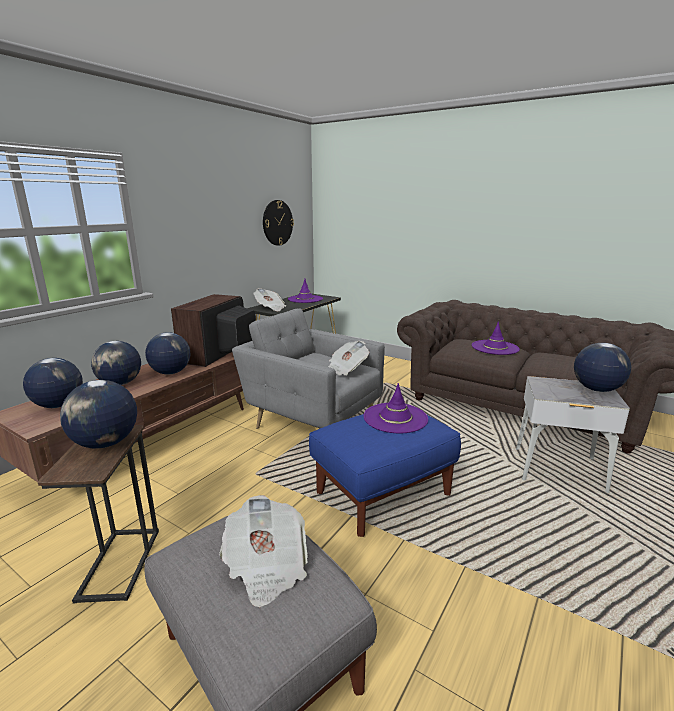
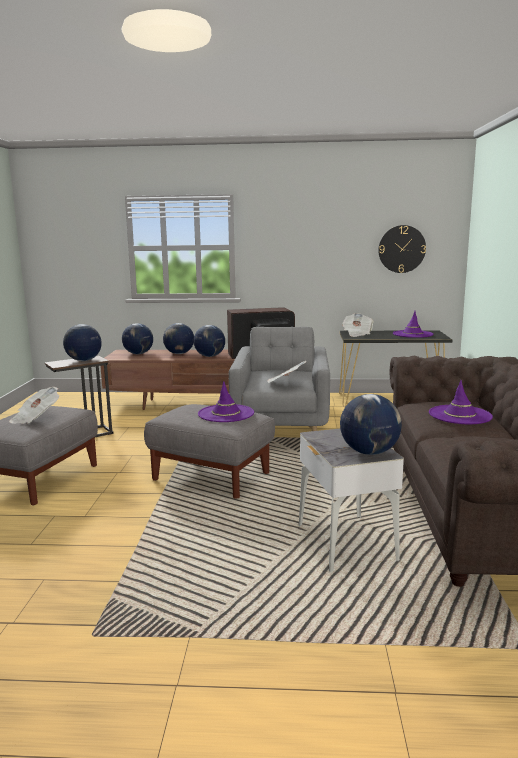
camera: 60 degrees right, 5 degrees down
(384, 493) = (212, 476): blue ottoman -> grey ottoman

